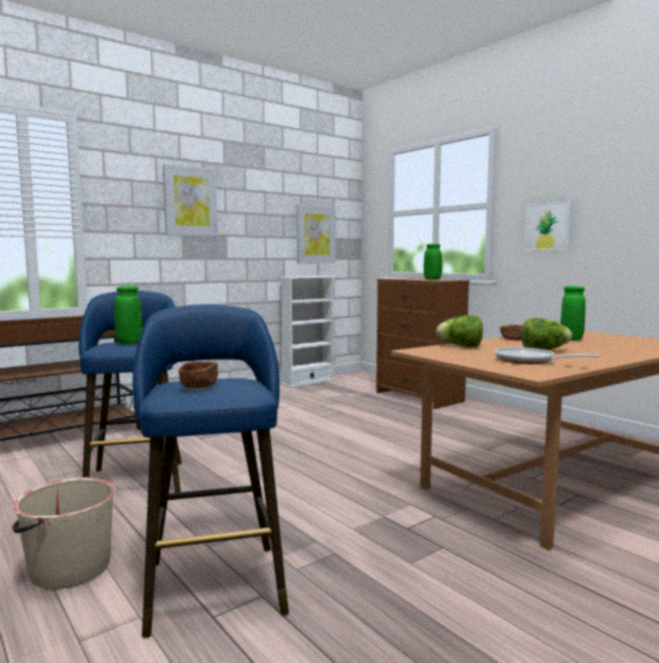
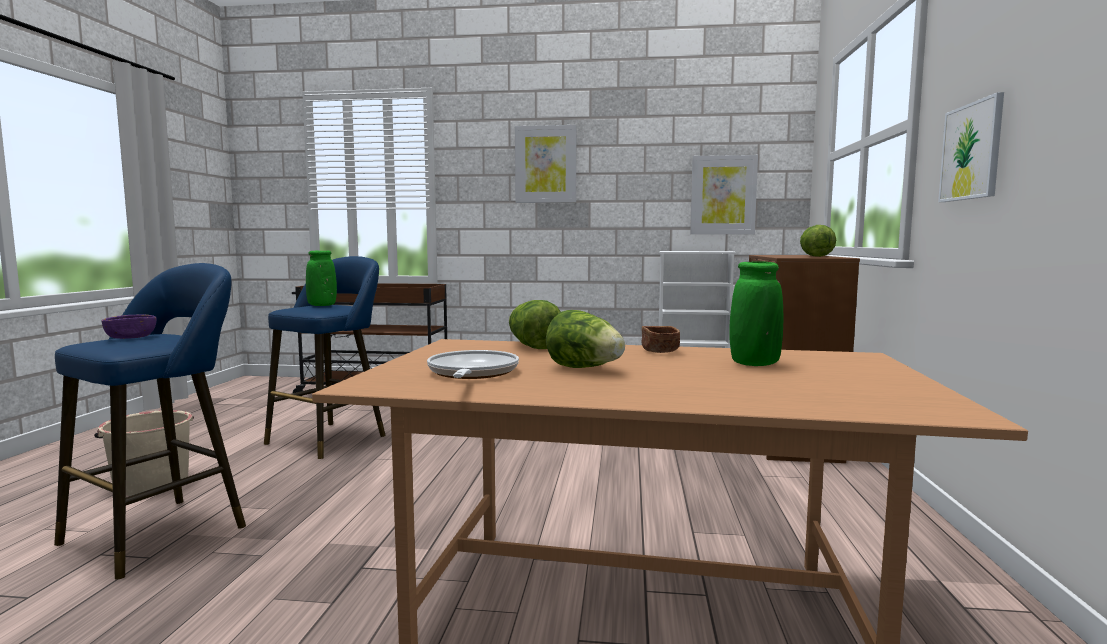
camera: 45 degrees right, 0 degrees up
(199, 386) = (131, 337): brown bowl -> purple bowl
(432, 279) = (814, 256): green vase -> lettuce

